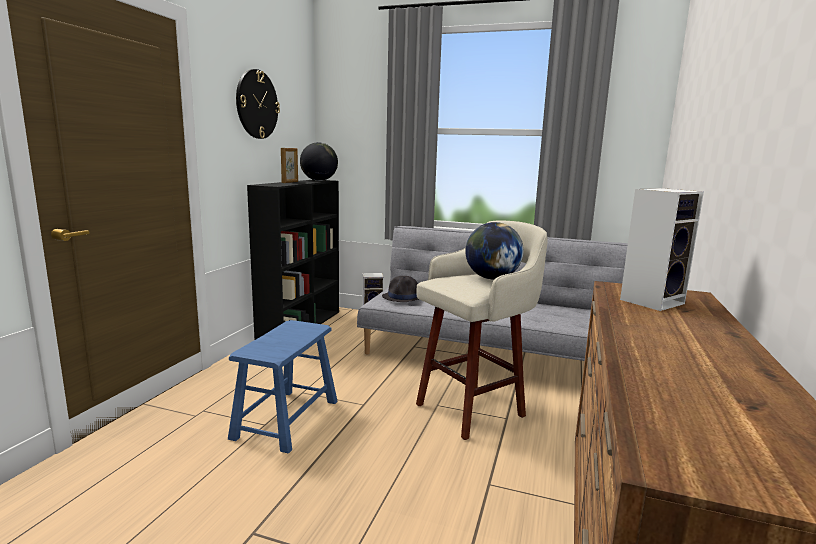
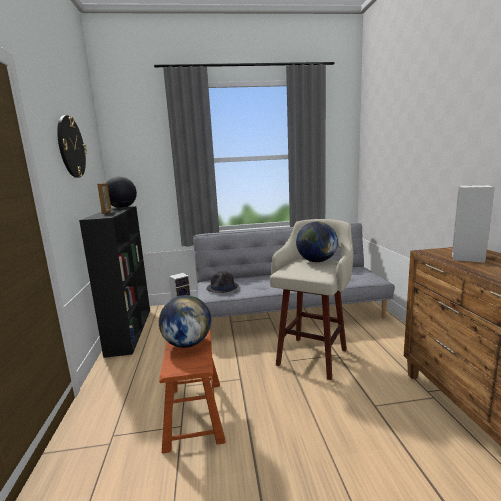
camera: 25 degrees left, 0 degrees up
(286, 419) = (194, 414): blue stool -> brown stool
(288, 335) = (187, 344): none -> globe

